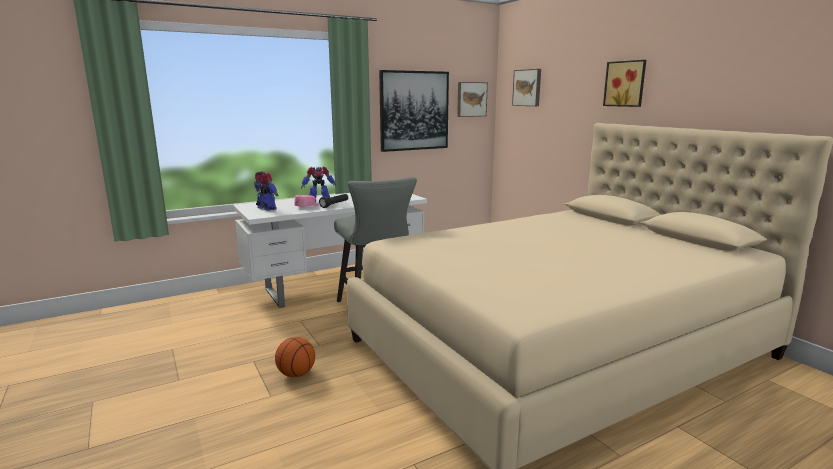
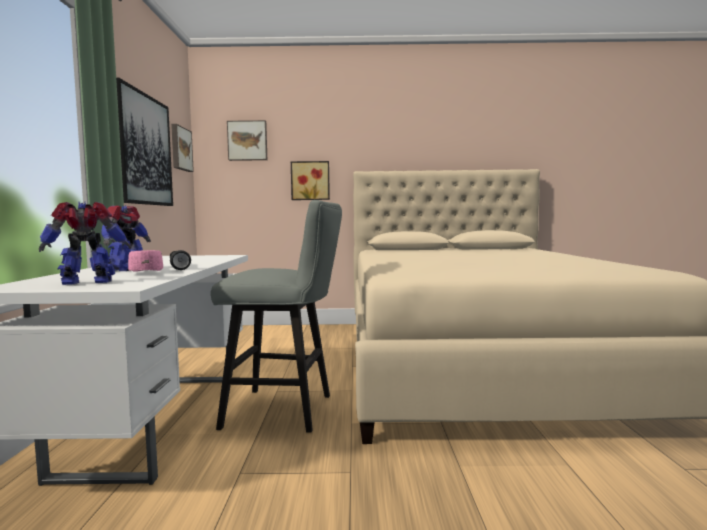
camera: 60 degrees left, 10 degrees down
(296, 374) = (434, 510): basketball -> none
(625, 83) = (373, 137): picture -> picture (310, 180)

